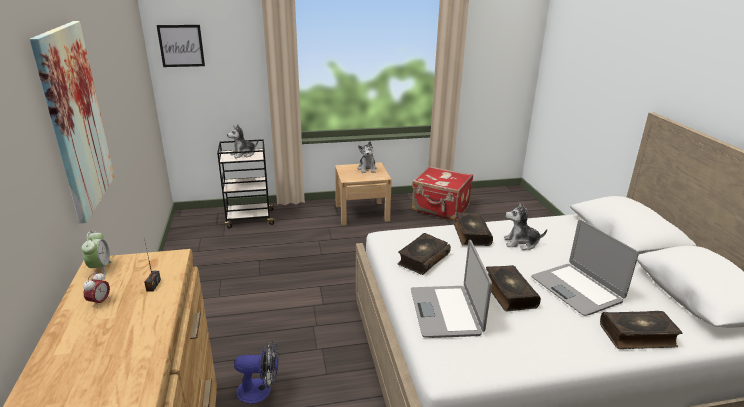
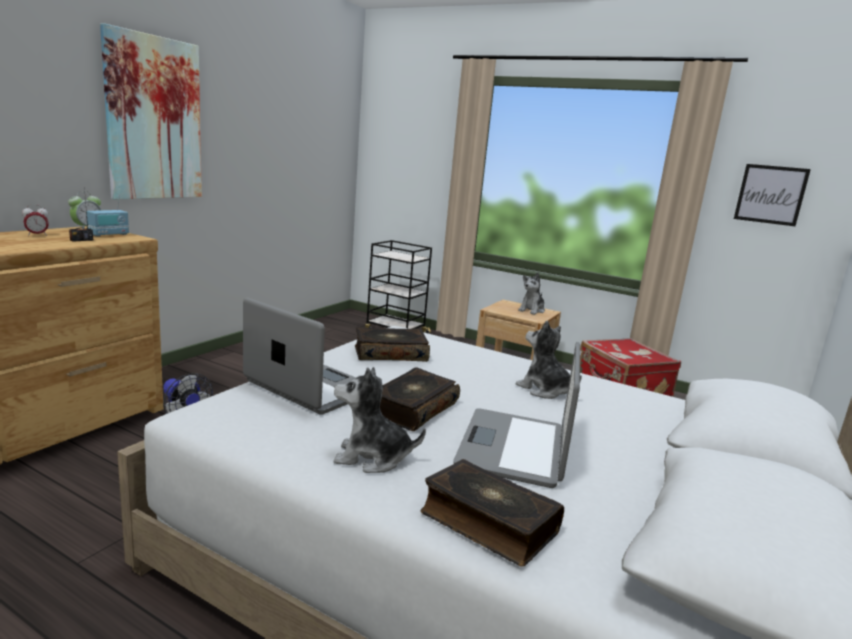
camera: 40 degrees right, 10 degrees down
(144, 265) = (109, 235): none -> radio
(181, 46) = (385, 138): picture -> picture (770, 194)
(243, 154) = (403, 256): plush toy -> plush toy (372, 458)
(446, 312) = (310, 387): laptop -> laptop turned 90 degrees clockwise
(471, 234) = (496, 362): book -> none

